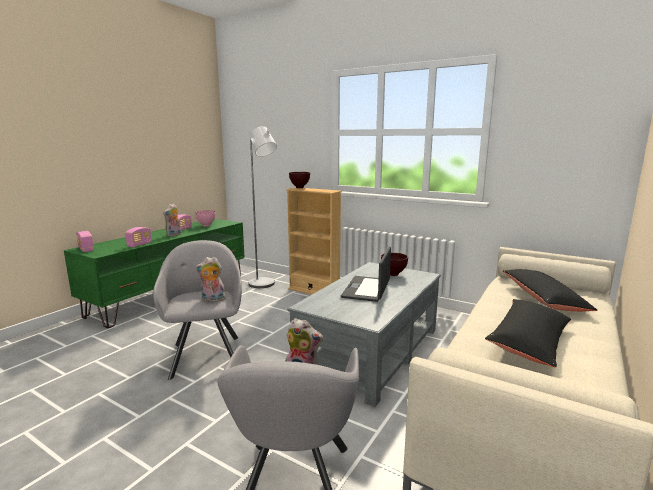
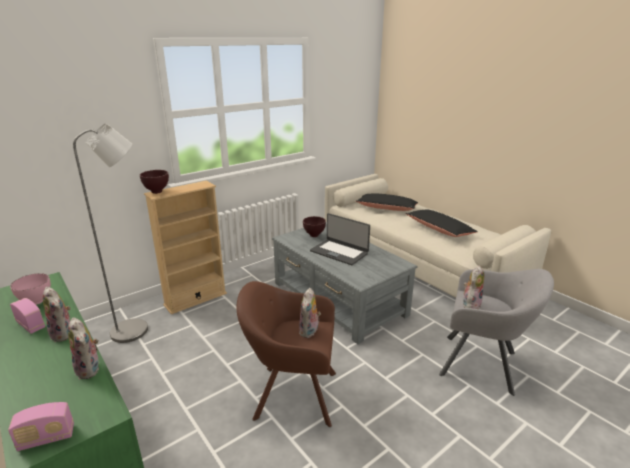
camera: 70 degrees left, 10 degrees up
(139, 245) = (90, 369): radio -> plush toy
(206, 354) = (291, 394): grey armchair -> brown armchair

